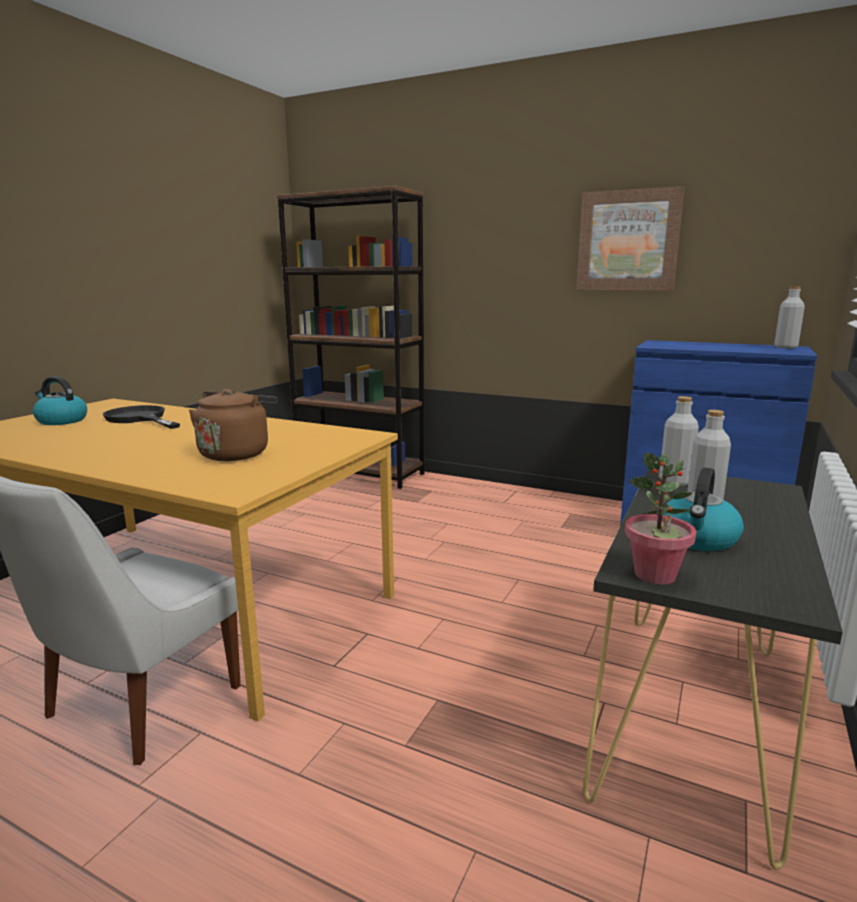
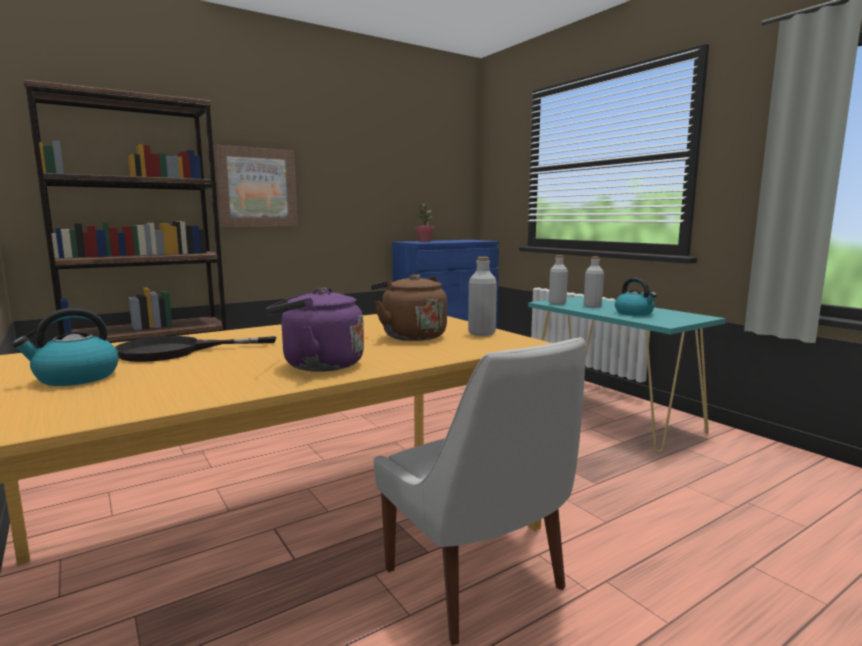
camera: 60 degrees left, 5 degrees down
(103, 452) = (318, 365): none -> purple kettle
(628, 241) = (373, 172): picture -> picture (257, 188)
(655, 575) = (670, 322): potted plant -> potted plant (425, 241)
(690, 716) = (611, 416): black console table -> turquoise console table
(785, 347) = (468, 240): grey bottle -> grey bottle (481, 333)

